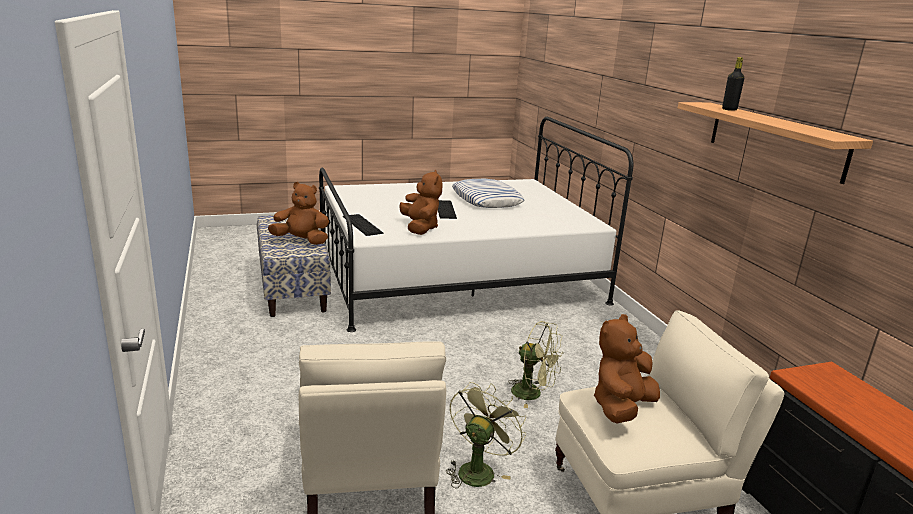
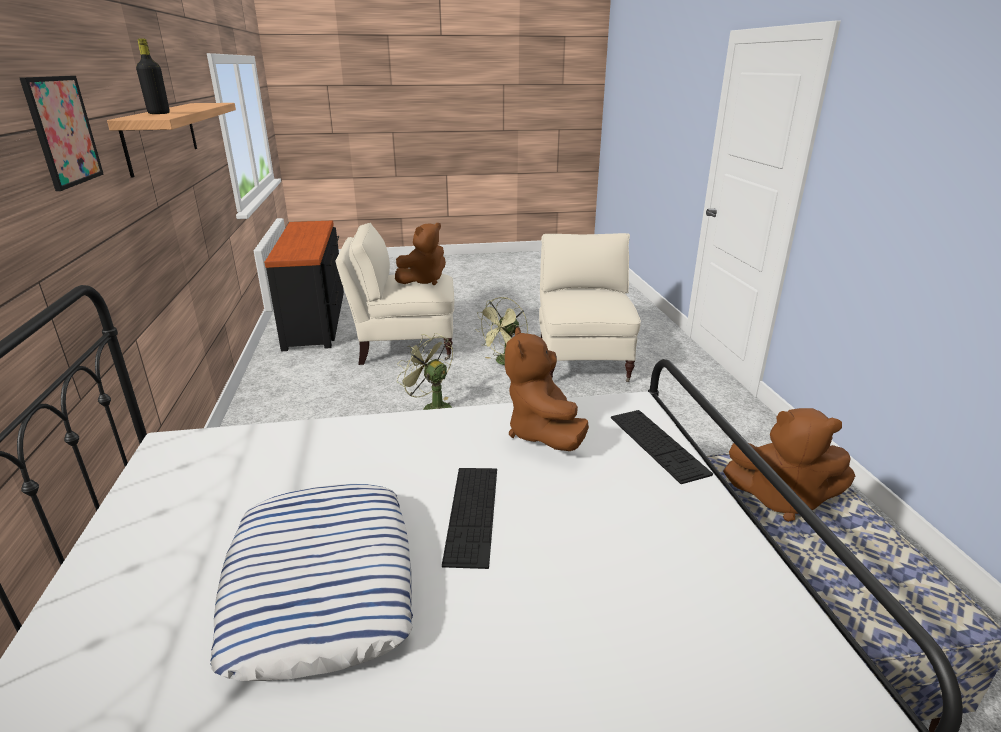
camera: 170 degrees left, 5 degrees up
(674, 95) = (63, 131): none -> picture

